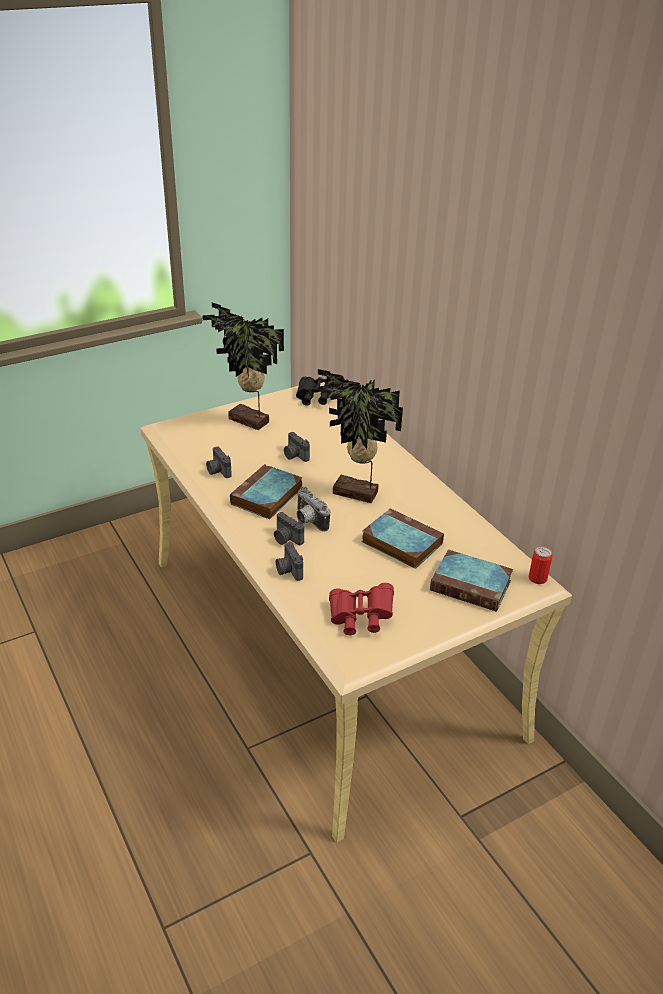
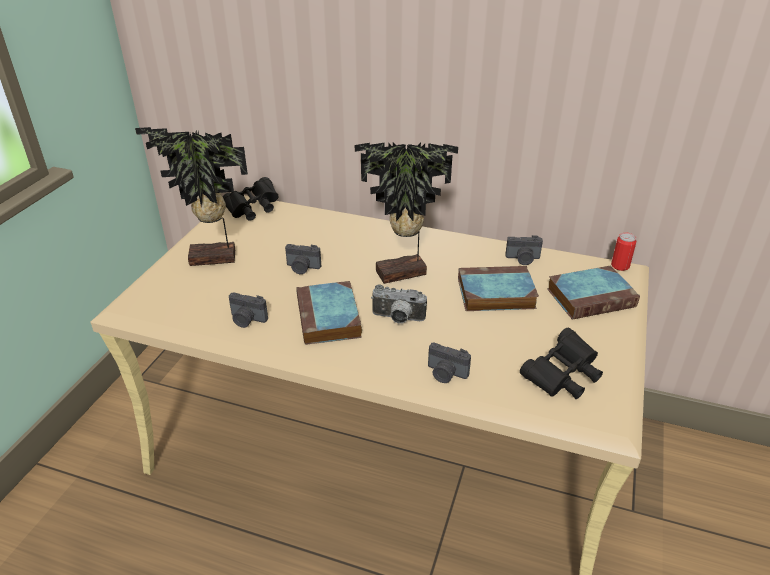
camera: 40 degrees left, 0 degrees up
(286, 539) = (402, 346): camera -> camera (523, 259)
(360, 618) = (562, 377): red binoculars -> black binoculars

